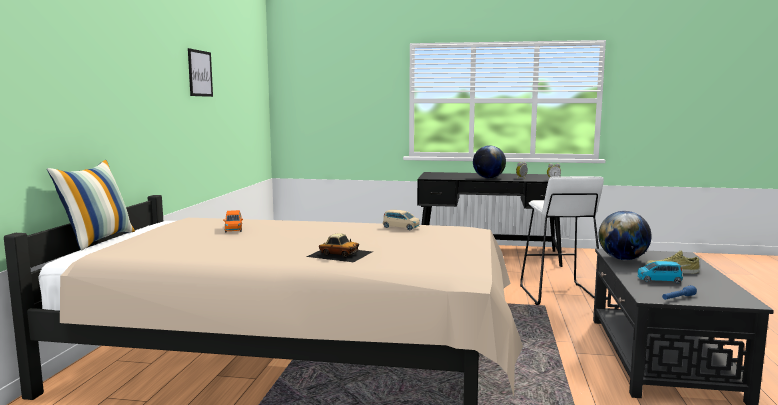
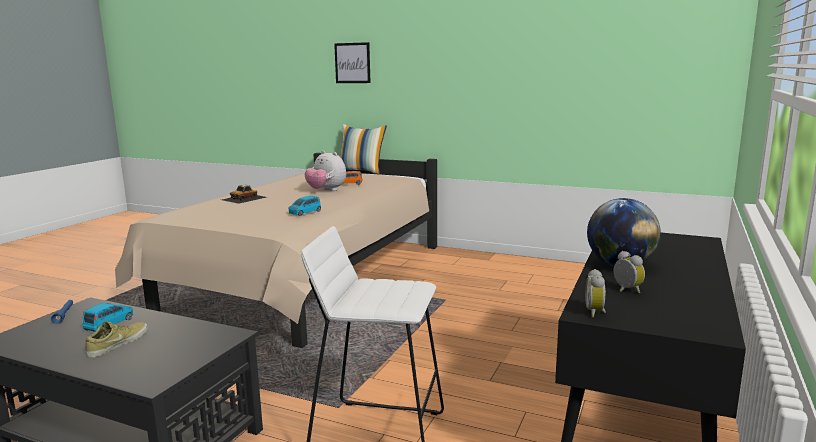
camera: 105 degrees right, 5 degrees up
(200, 73) = (533, 58): picture -> picture (352, 63)
(283, 231) = (326, 191): none -> plush toy
(401, 227) = (305, 212): beige toy car -> blue toy car
(622, 259) = (194, 331): globe -> none

